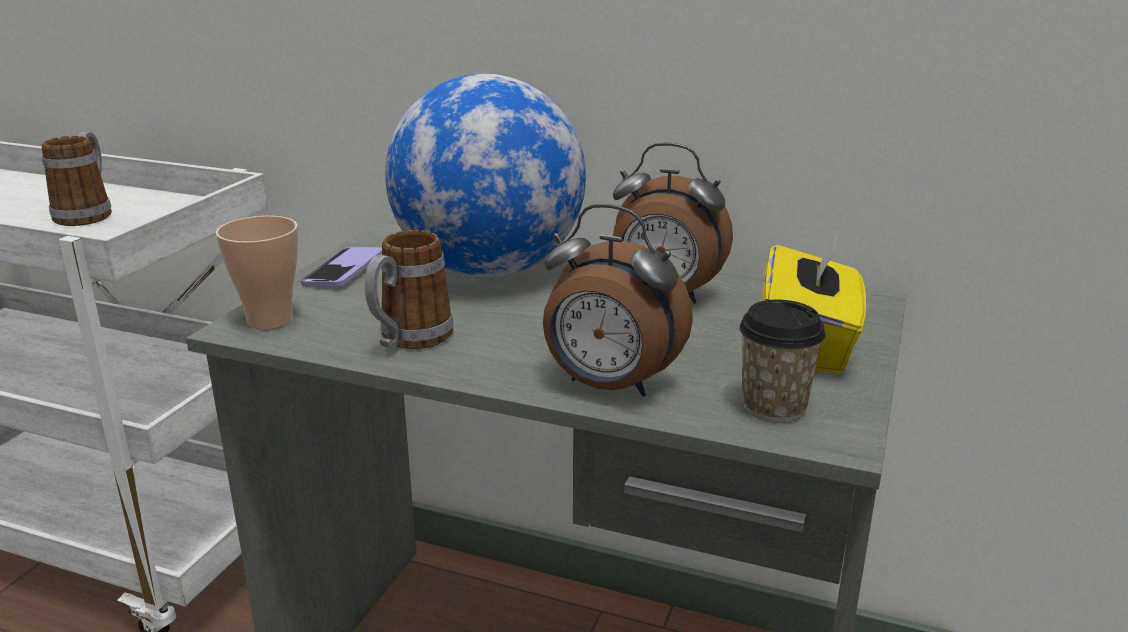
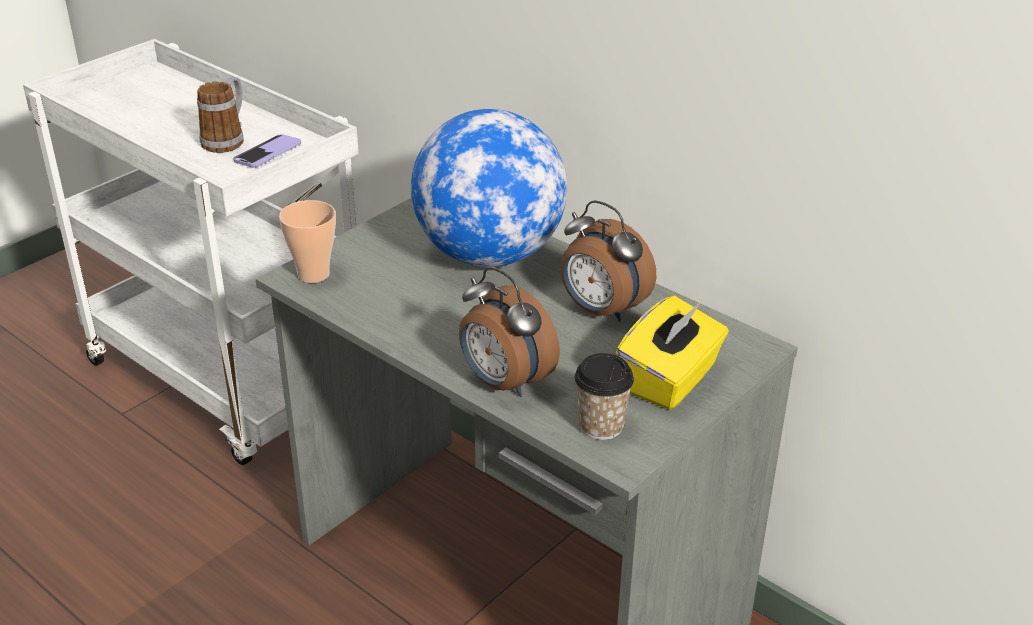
camera: 20 degrees right, 10 degrees up
(344, 270) = (384, 234): phone -> phone (268, 153)
(408, 340) = (395, 313): mug -> none

